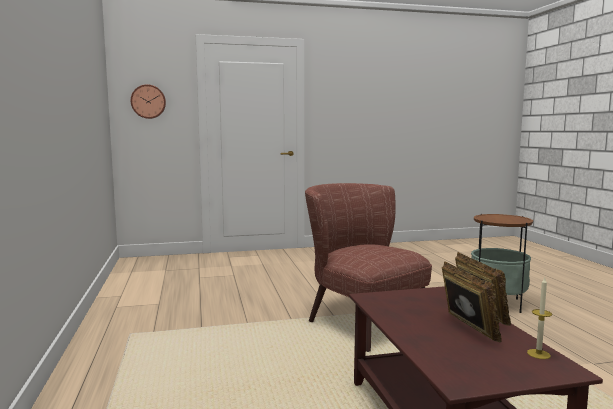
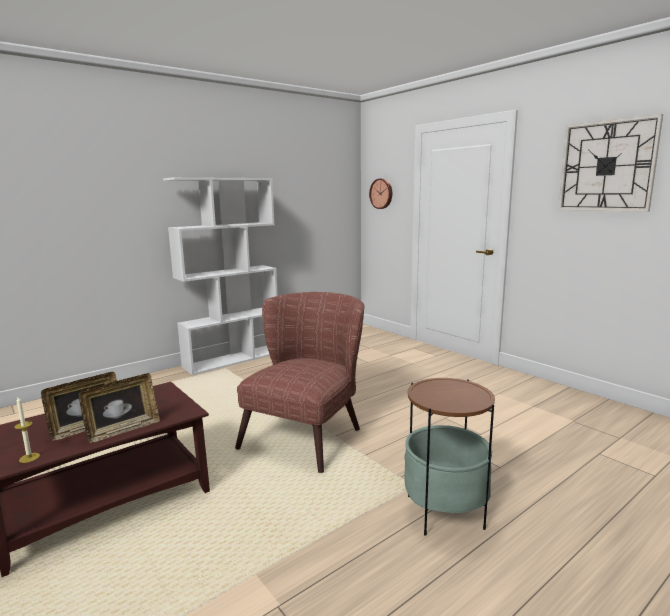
camera: 65 degrees right, 5 degrees up
(106, 326) = (233, 359): none -> white bookcase
(371, 88) = (606, 166): none -> wall clock

